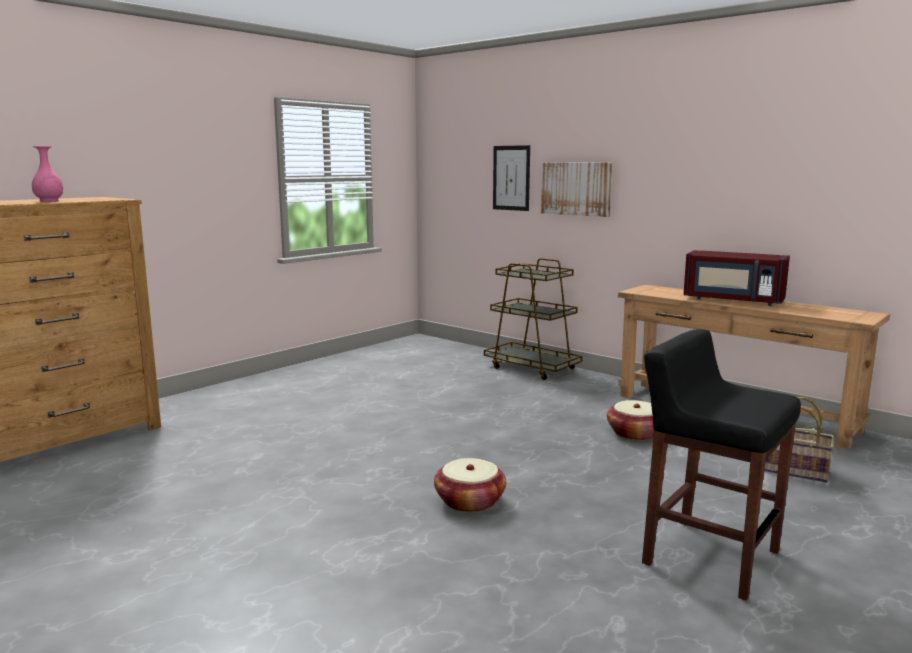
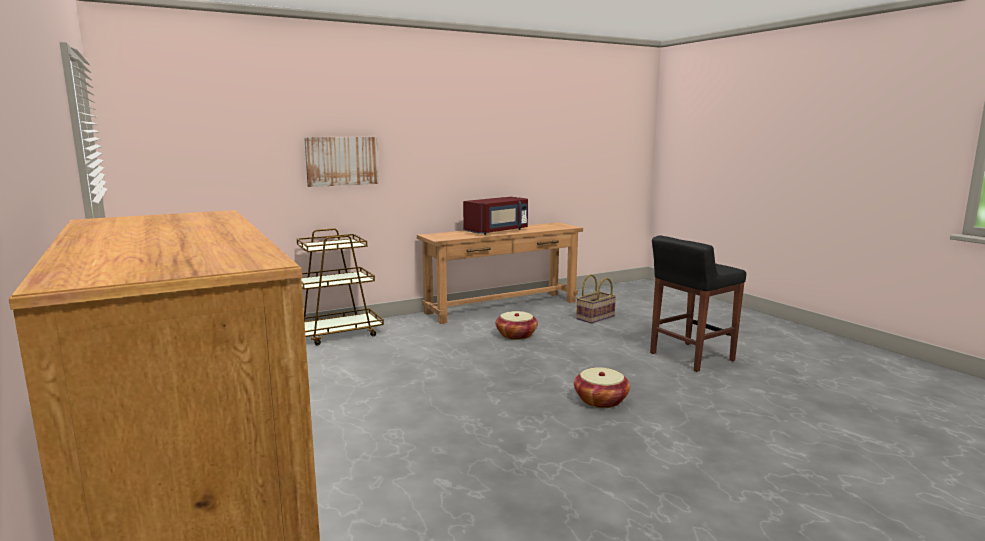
camera: 70 degrees left, 0 degrees up
(49, 201) = (199, 229): pink vase -> none
(511, 178) = (263, 154): picture -> none

